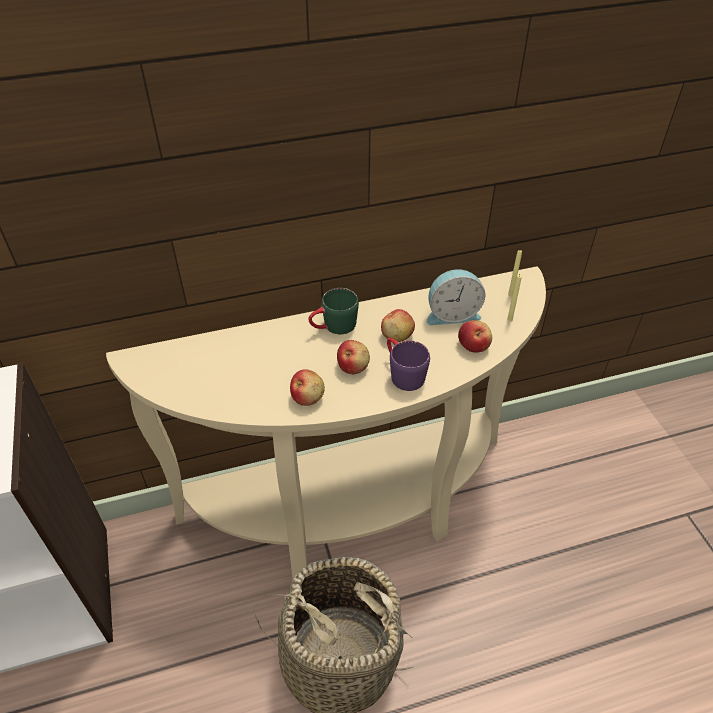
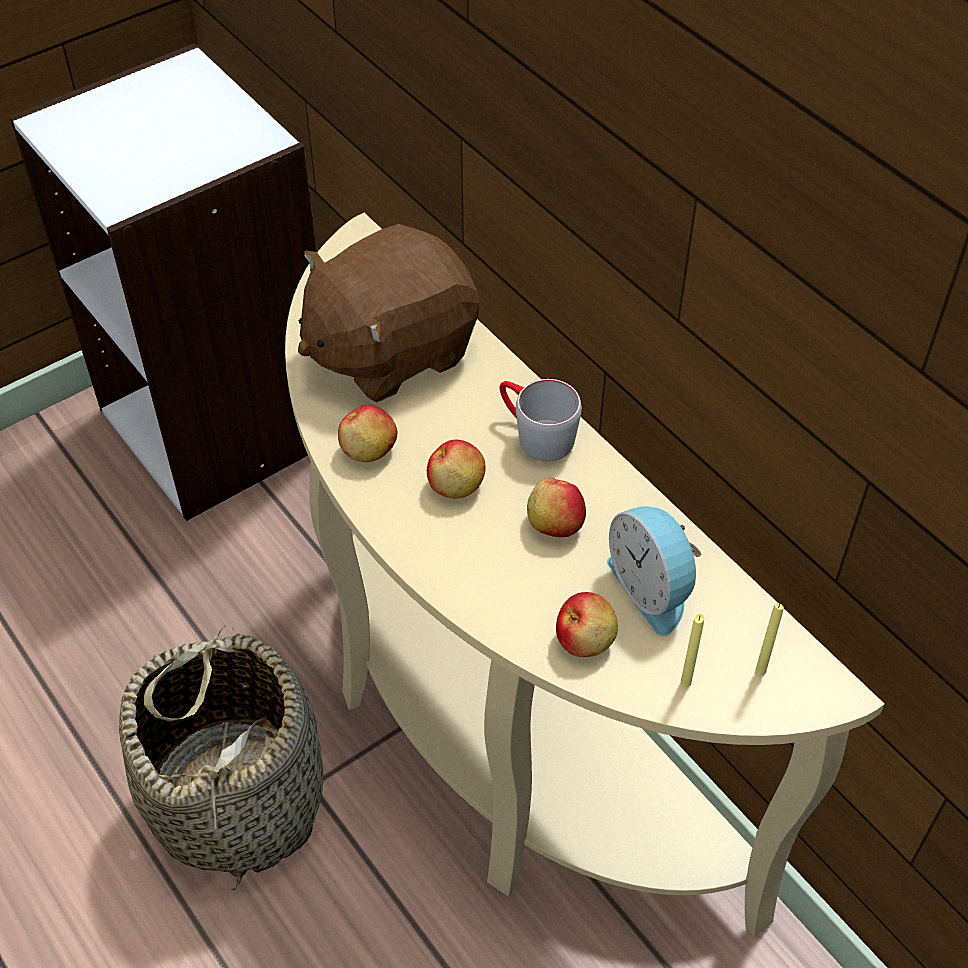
camera: 70 degrees right, 5 degrees up
(235, 369) = (389, 351): none -> brown plush toy
(333, 327) = (535, 434): green mug -> grey mug
(402, 373) = (469, 553): purple mug -> none

